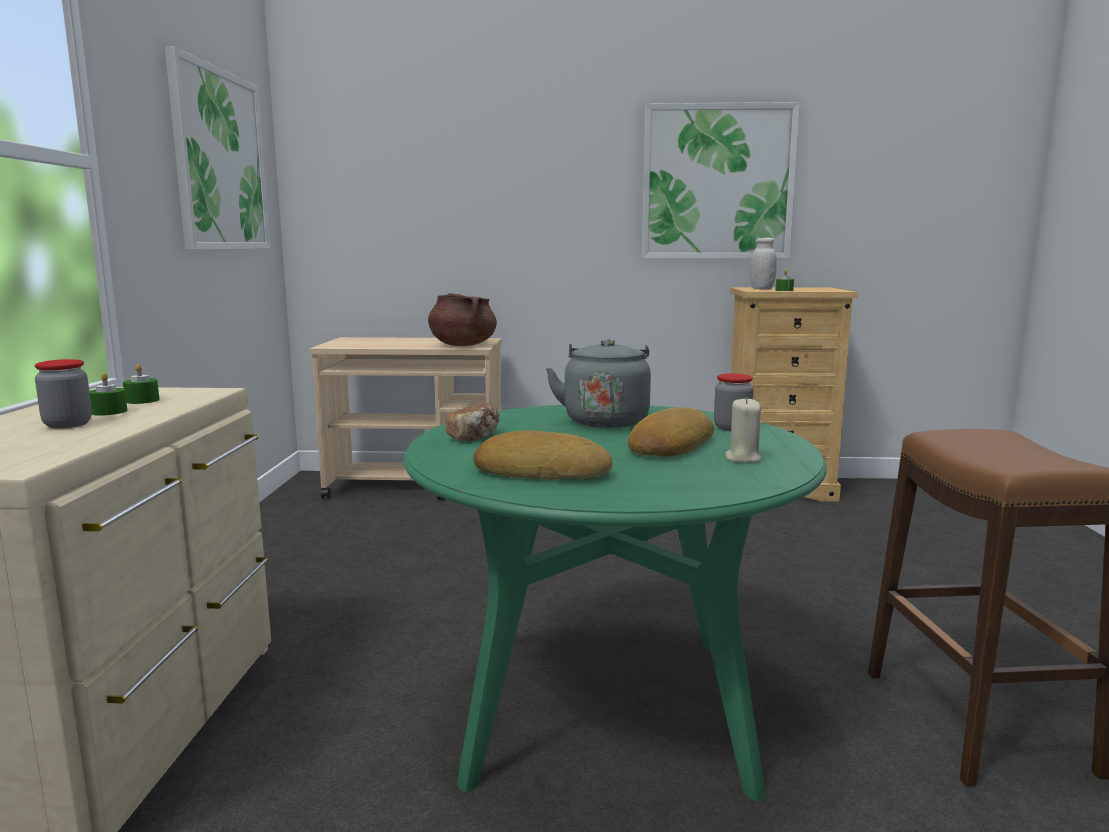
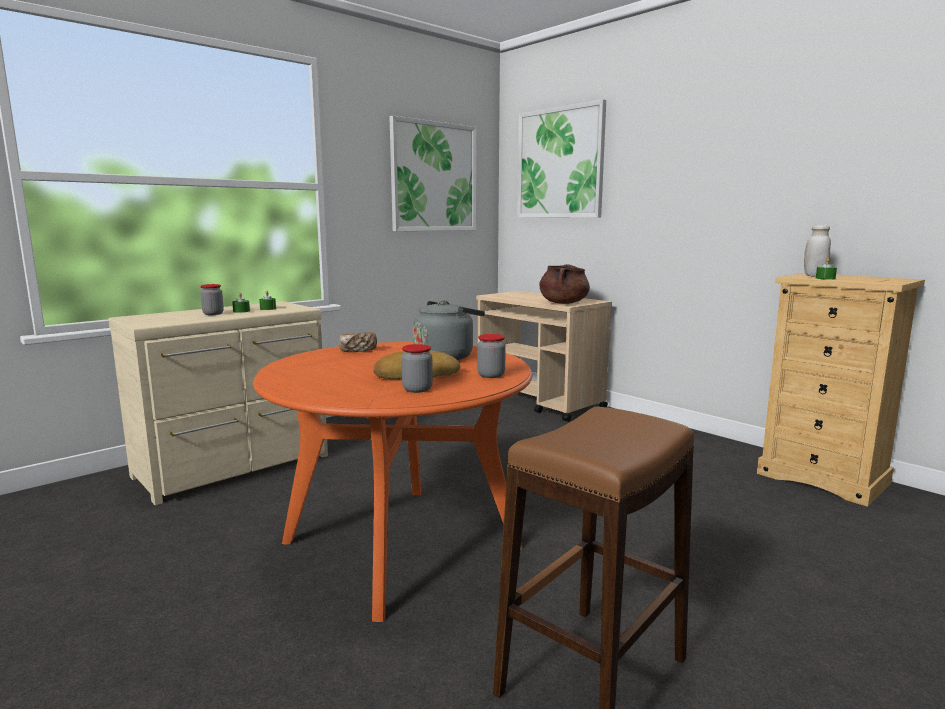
camera: 45 degrees right, 0 degrees up
(541, 471) = (315, 370): bread -> none
(606, 706) = (401, 544): green dining table -> orange dining table
(717, 183) = (801, 171): picture -> picture (560, 163)
(742, 458) = (417, 389): beige candle -> jar

